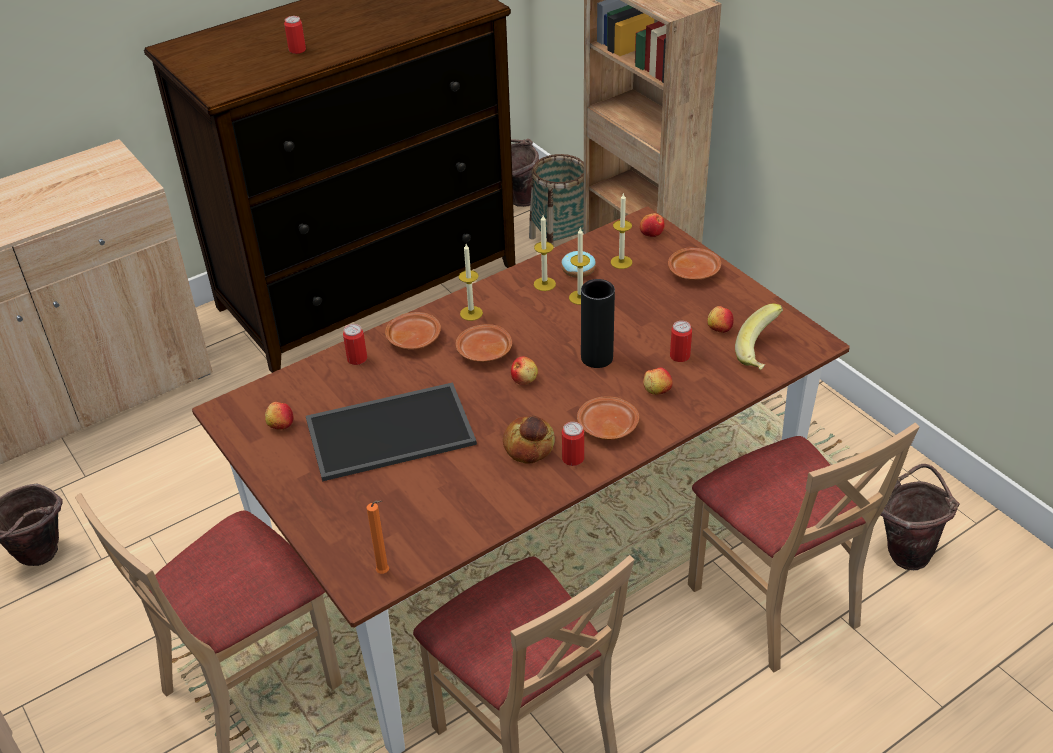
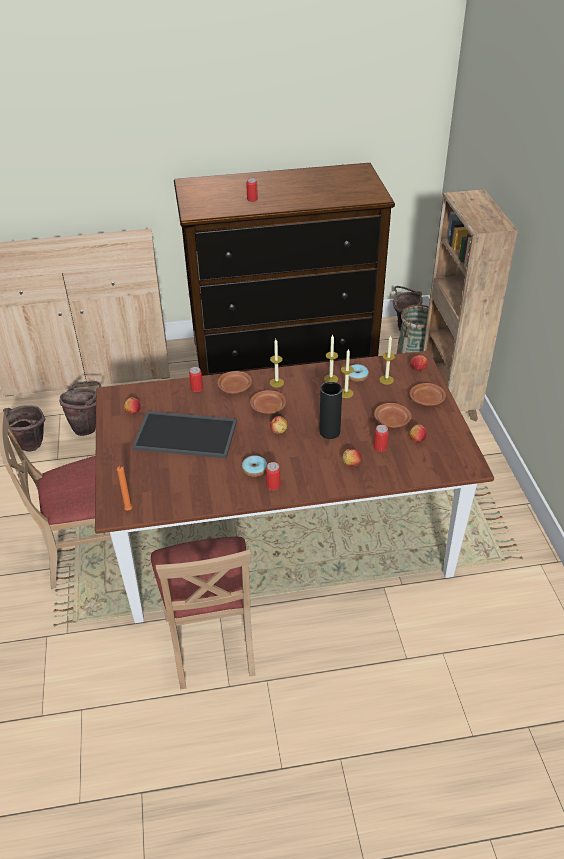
camera: 25 degrees right, 0 degrees up
(529, 446) = (254, 469): bread -> donut
(606, 426) = (306, 474): brown plate -> brown plate (391, 420)
(761, 353) = (432, 462): banana -> none
(775, 602) = (406, 627): beige chair -> none
(906, 549) = (515, 630): brown bucket -> brown bucket (87, 427)

